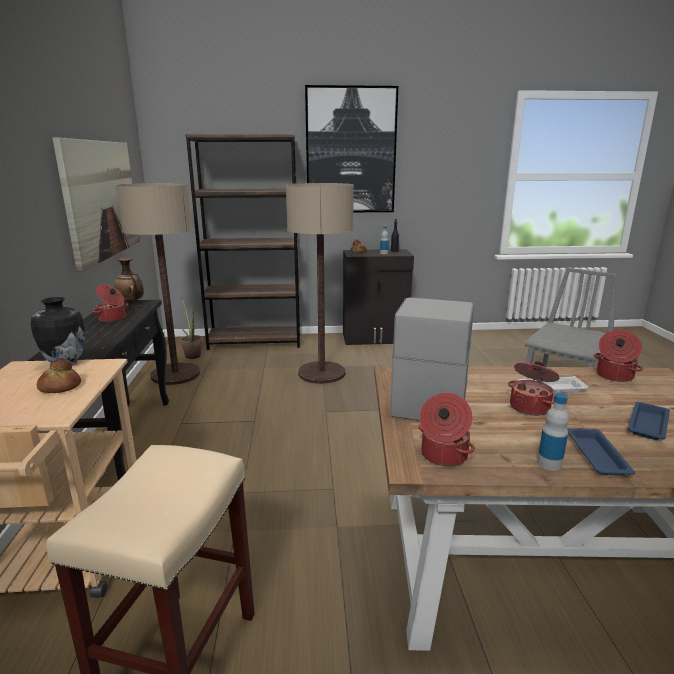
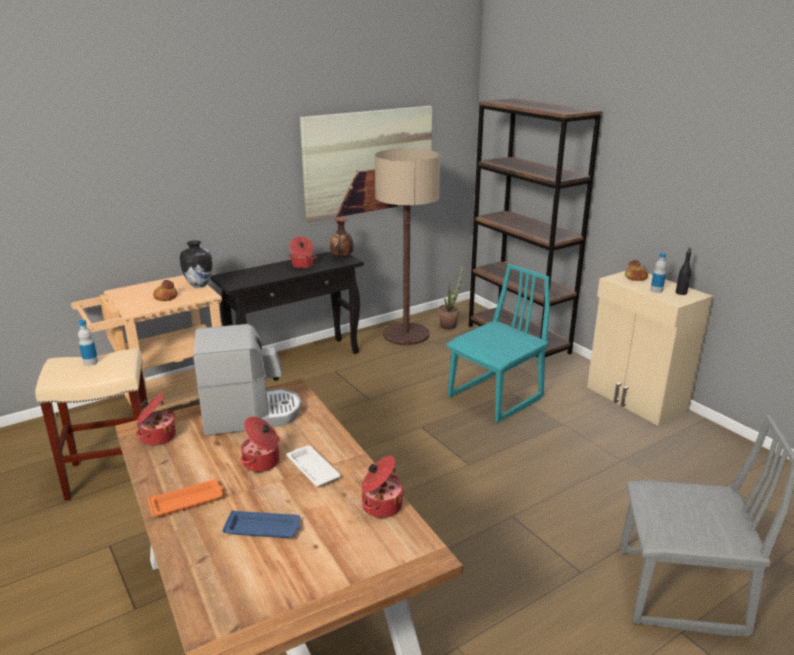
camera: 60 degrees right, 5 degrees up
(322, 373) = (496, 398): floor lamp -> turquoise chair
(351, 151) = (664, 139): picture -> none
(375, 338) = (635, 399): black cabinet -> beige cabinet
(549, 464) = (163, 481): bottle -> bottle (90, 362)
(596, 455) = (188, 501): blue tray -> orange tray

